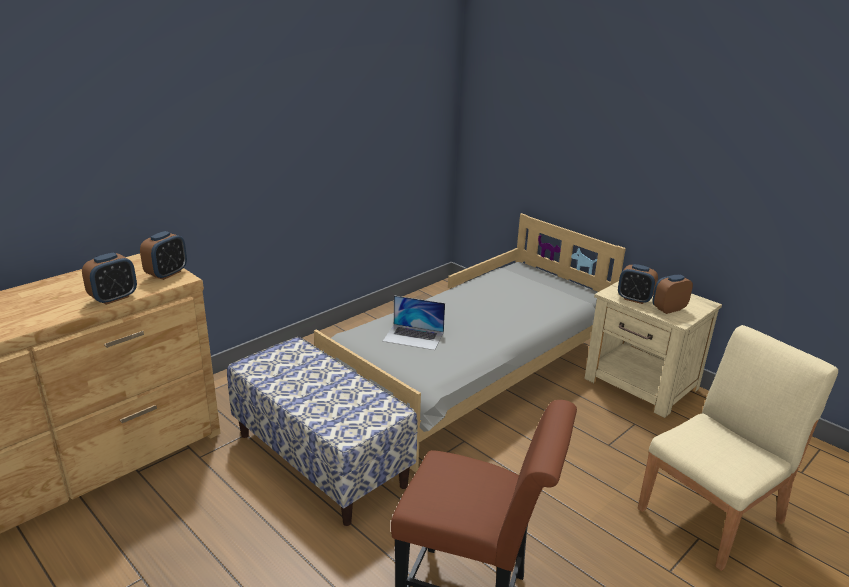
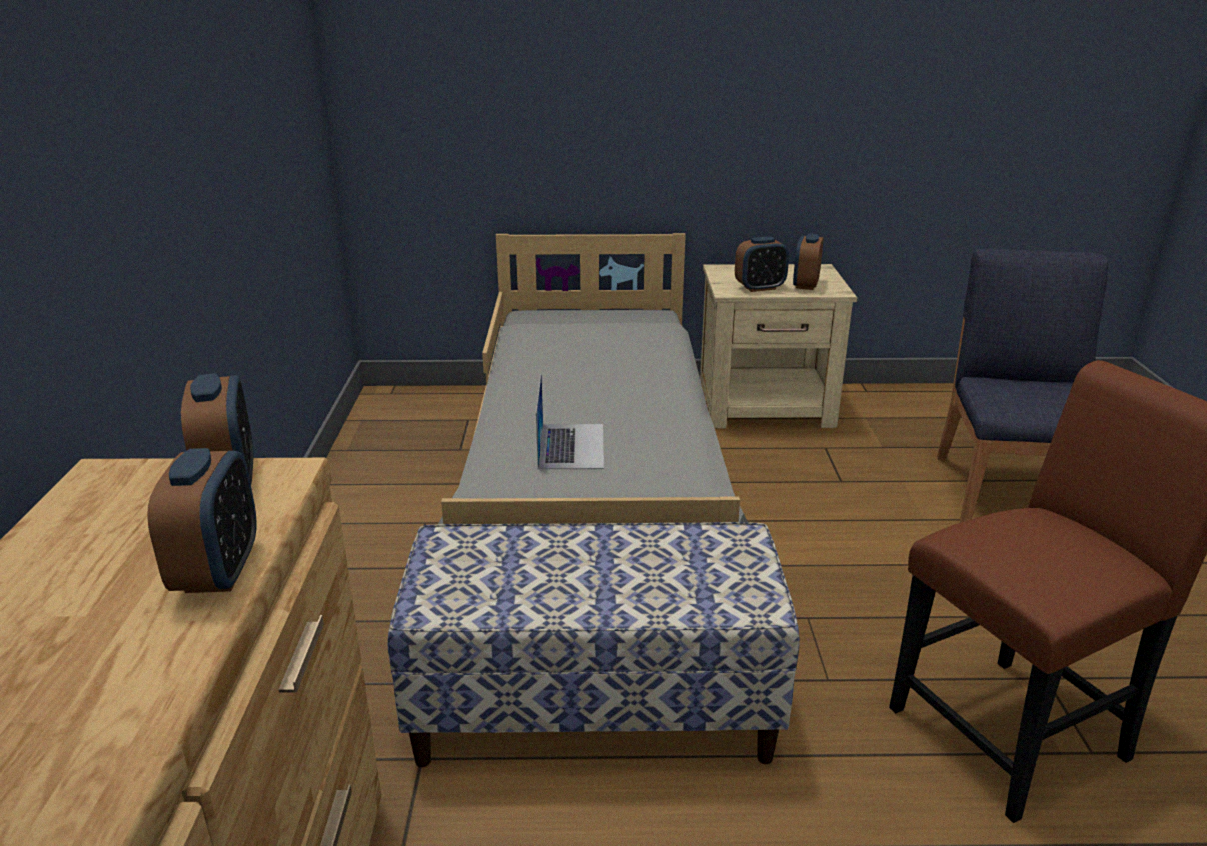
camera: 45 degrees left, 0 degrees up
(414, 337) = (571, 445): laptop -> laptop turned 60 degrees counterclockwise
(712, 514) = (1011, 492): beige chair -> blue chair

